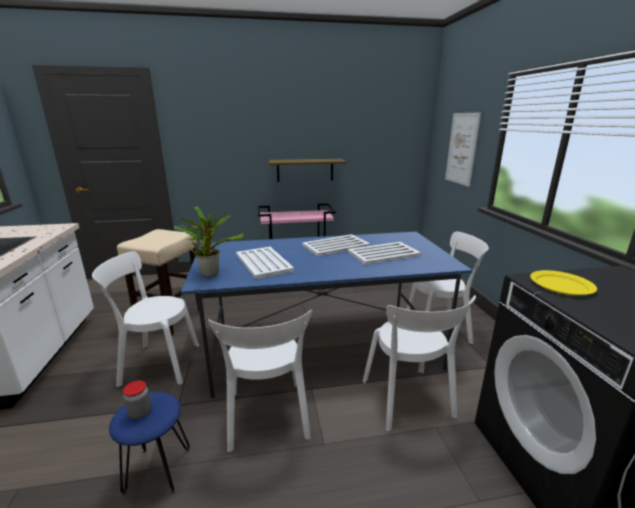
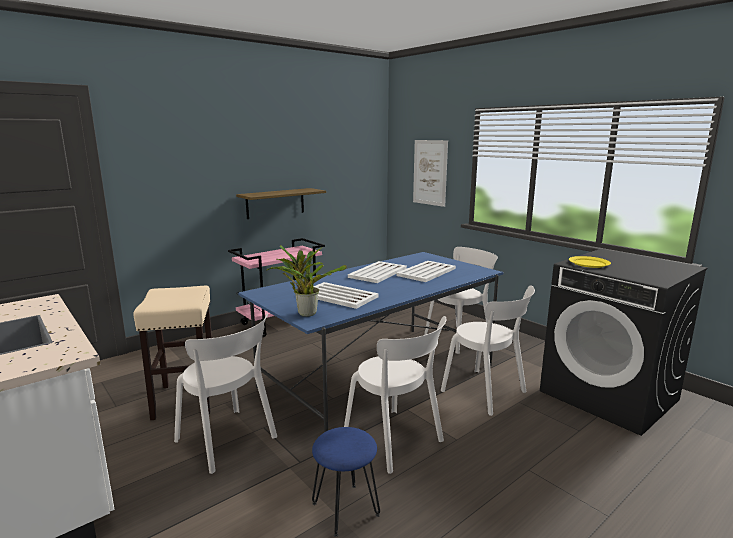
camera: 30 degrees left, 5 degrees down
(140, 412) = (342, 444): jar -> none
(156, 363) = (228, 441): white chair -> white chair turned 105 degrees counterclockwise

